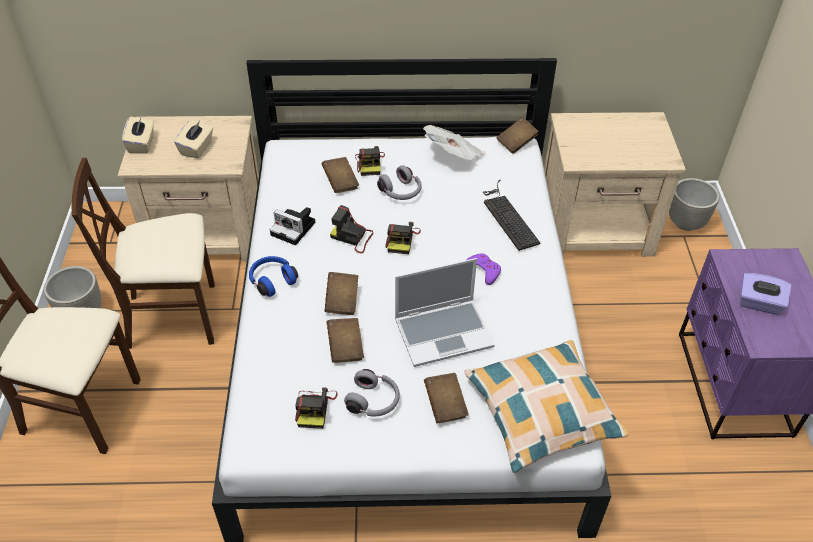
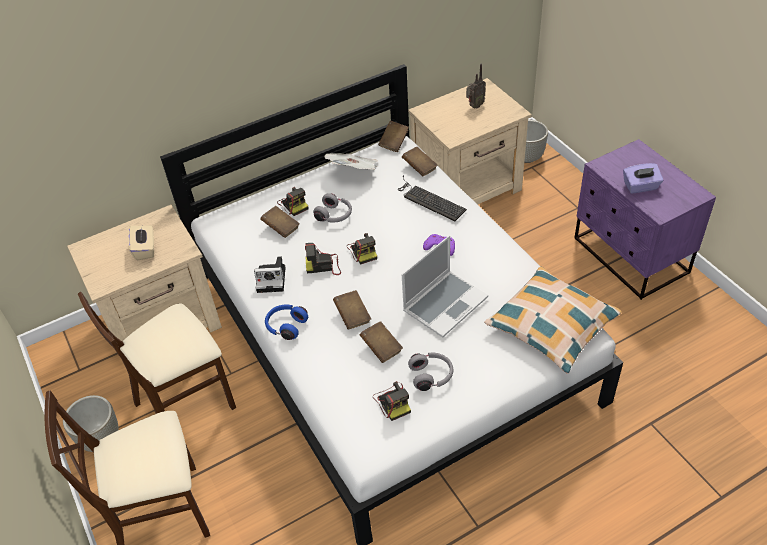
camera: 25 degrees left, 0 degrees up
(142, 144) = (93, 266): beige tissue box -> none
(445, 405) = (483, 353): brown book -> brown book (419, 168)
(626, 137) = (474, 106): none -> radio

